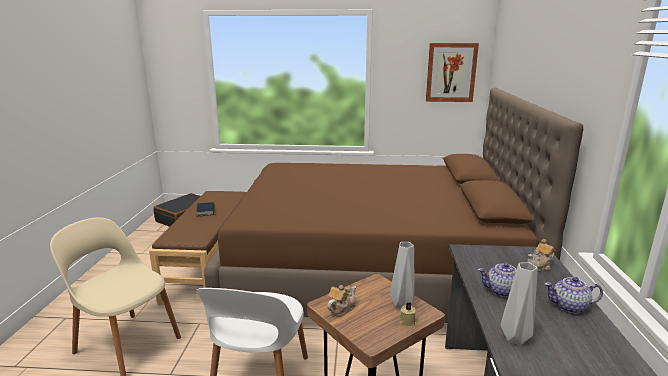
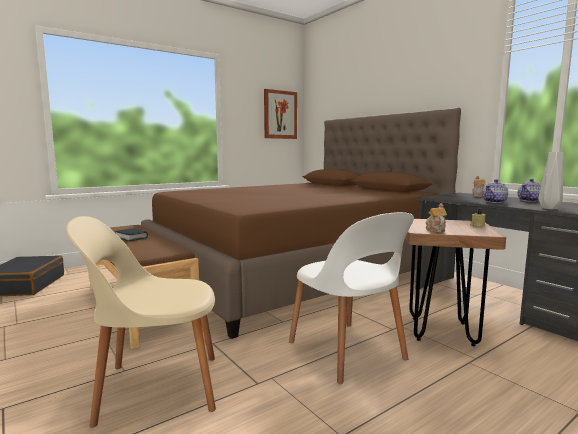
camera: 40 degrees left, 10 degrees down
(401, 306) = (457, 223): grey vase -> none

